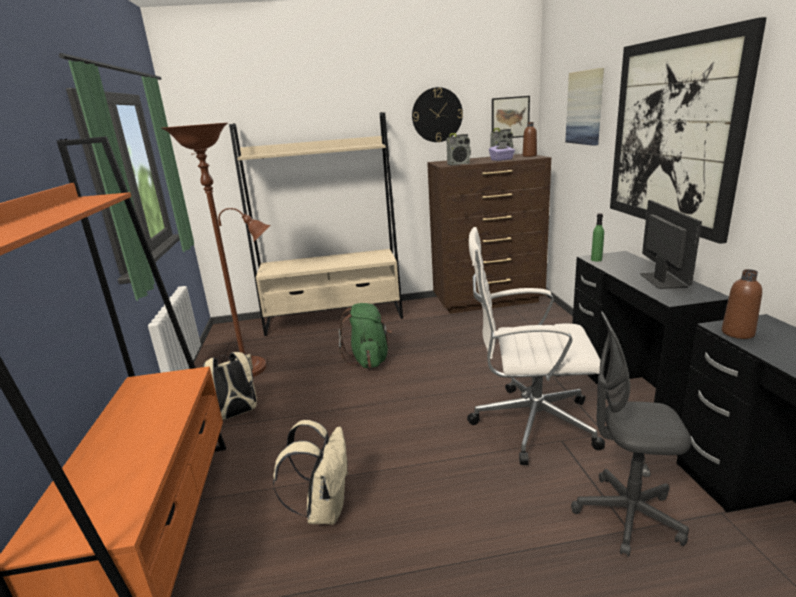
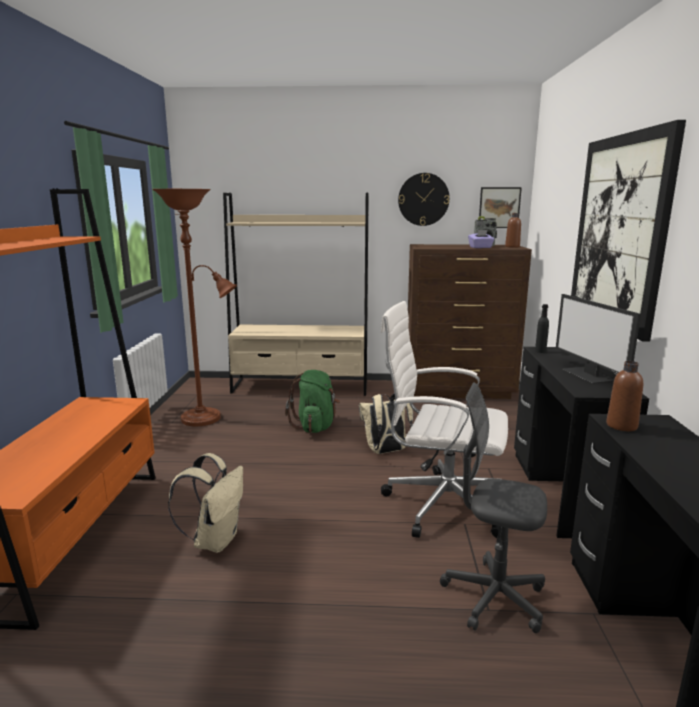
camera: 10 degrees right, 5 degrees down
(236, 414) = (176, 453): beige backpack -> beige backpack (386, 451)
(459, 164) = (435, 248): radio -> none
(585, 107) = (562, 201): picture -> none
(596, 259) = (540, 351): green bottle -> black bottle
(661, 280) = (589, 375): monitor -> monitor turned 150 degrees clockwise

